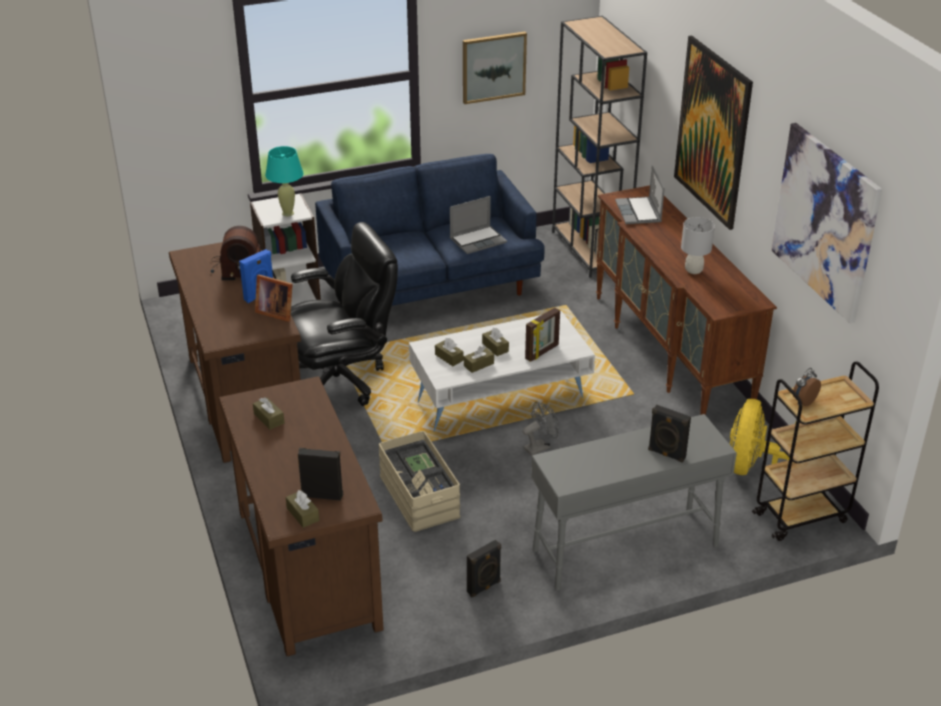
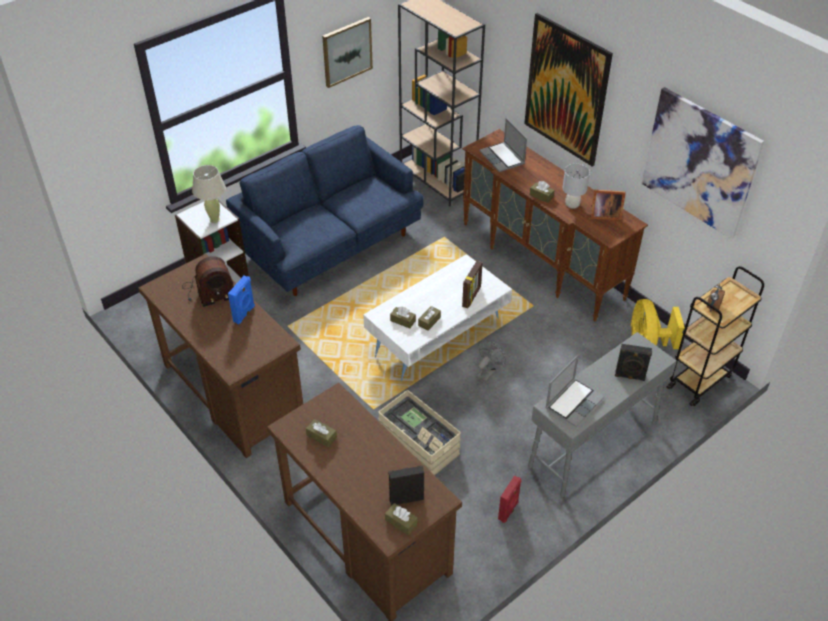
camera: 20 degrees left, 10 degrees up
(275, 312) = (267, 327): picture frame -> picture frame (604, 215)
(288, 213) = (214, 220): turquoise table lamp -> beige table lamp
(342, 380) = (304, 352): black office chair -> none
(478, 240) = (371, 203): laptop -> laptop (574, 402)
(484, 587) = (508, 511): black speaker -> red speaker
(495, 347) = (433, 302): brown tissue box -> brown tissue box (541, 196)

